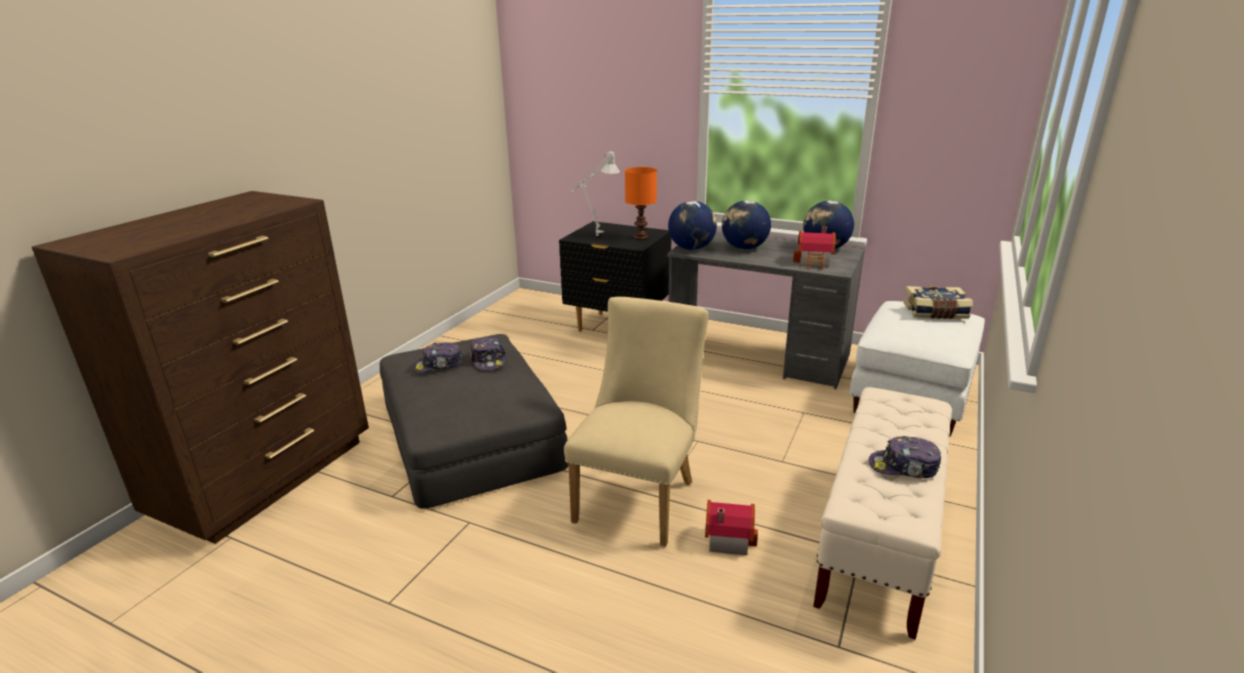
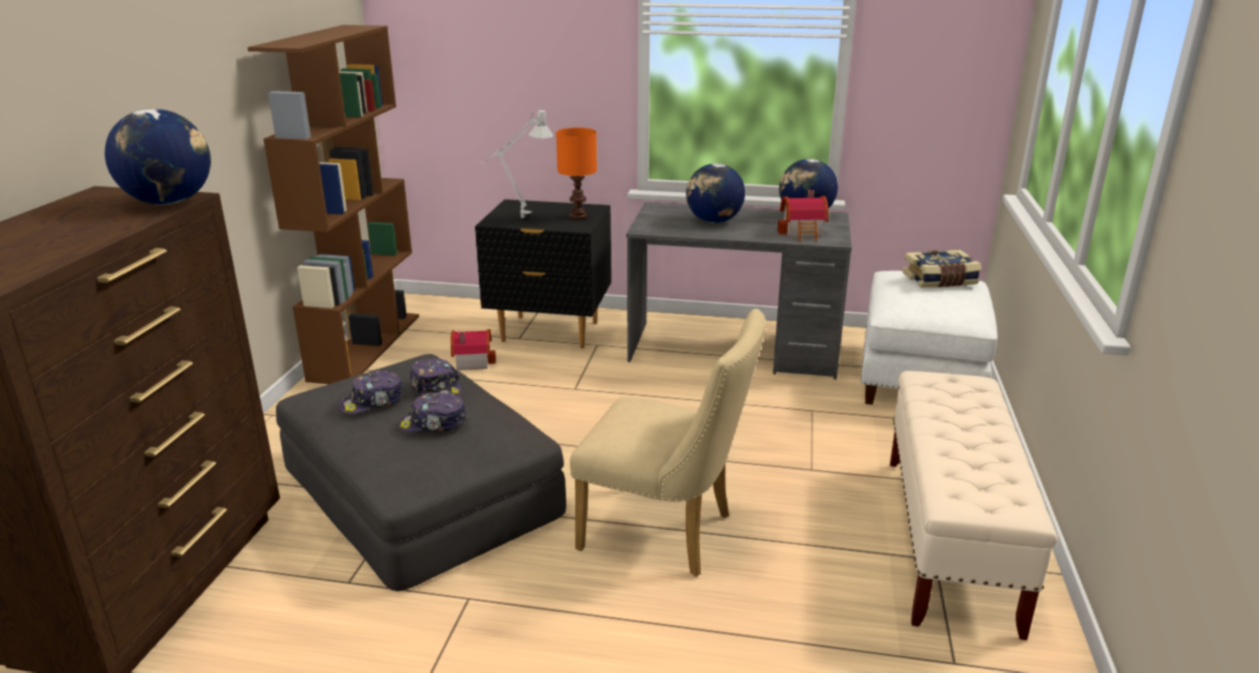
camera: 15 degrees left, 0 degrees up
(480, 325) = (366, 346): none -> brown bookcase
(639, 496) = (667, 534): beige chair -> beige chair turned 105 degrees clockwise
(691, 248) = (652, 226): globe -> globe (169, 202)
(727, 538) = (787, 565): toy house -> toy house (472, 361)
(904, 467) = (986, 454): cap -> cap (433, 423)

